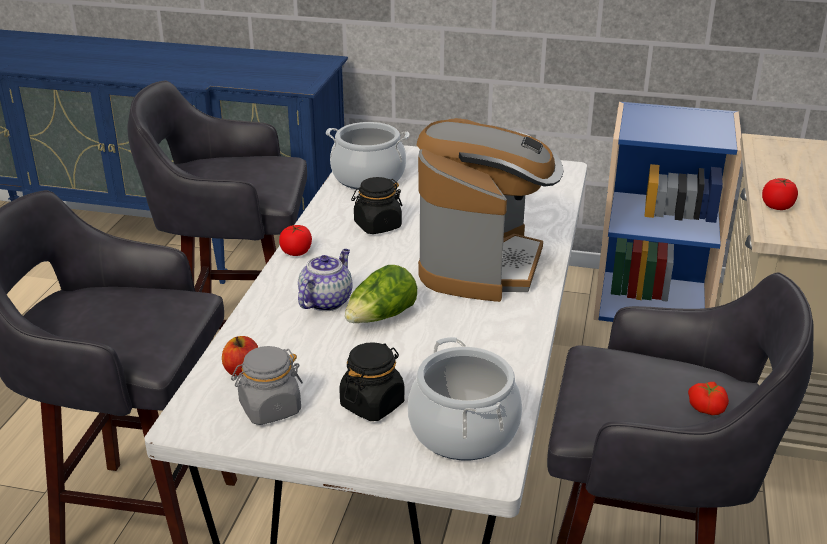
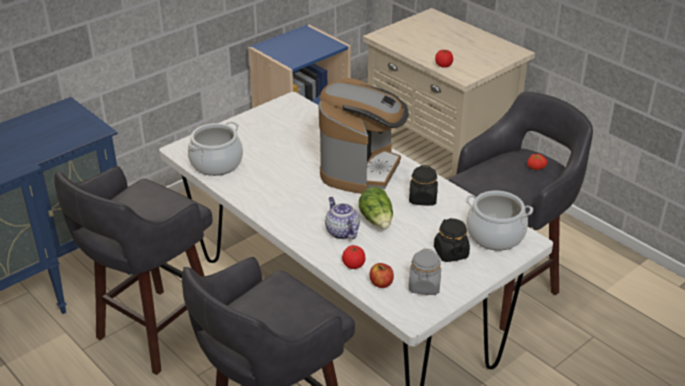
camera: 55 degrees left, 5 degrees up
(296, 252) = (276, 222): tomato -> tomato (353, 264)
(377, 226) = (279, 184): black jar -> black jar (423, 199)
(482, 265) = (361, 169): coffee machine -> coffee machine turned 60 degrees clockwise

